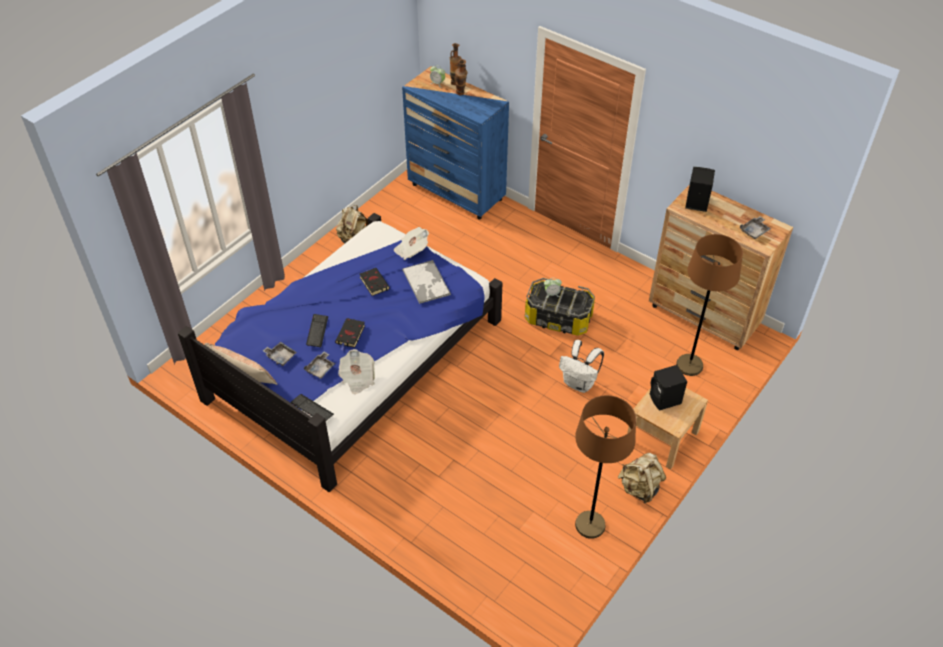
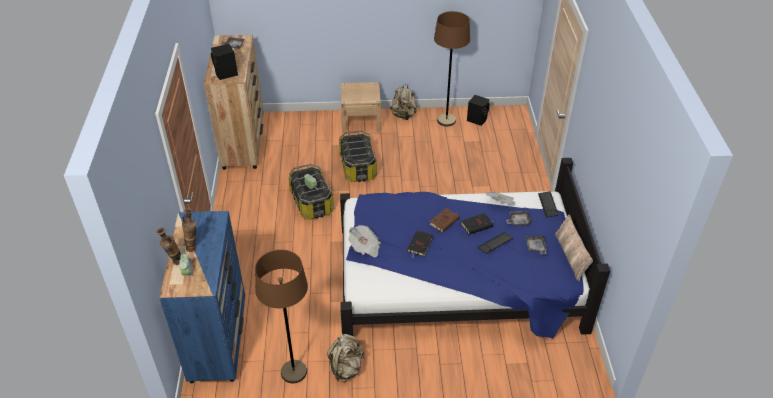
camera: 130 degrees left, 5 degrees down
(381, 317) = (444, 221): none -> brown book
(426, 282) = (388, 219): tray -> none
(579, 383) = (357, 167): white backpack -> storage box
(665, 400) = (358, 95): black speaker -> black speaker (477, 119)
(689, 365) = (294, 133): brown floor lamp -> brown floor lamp (293, 372)

